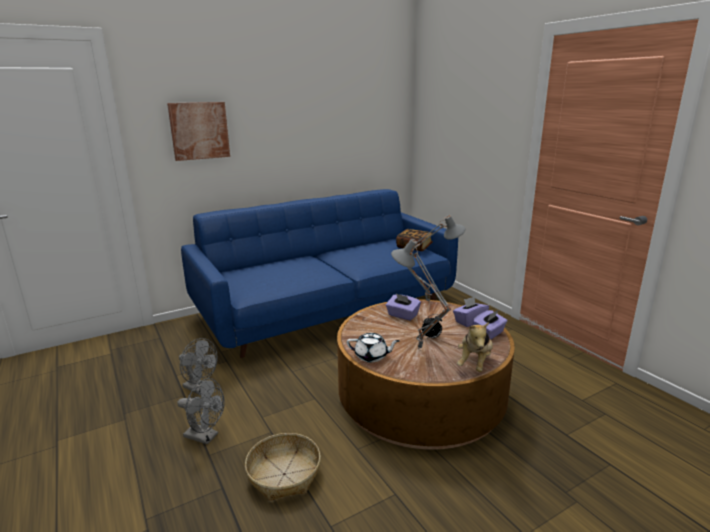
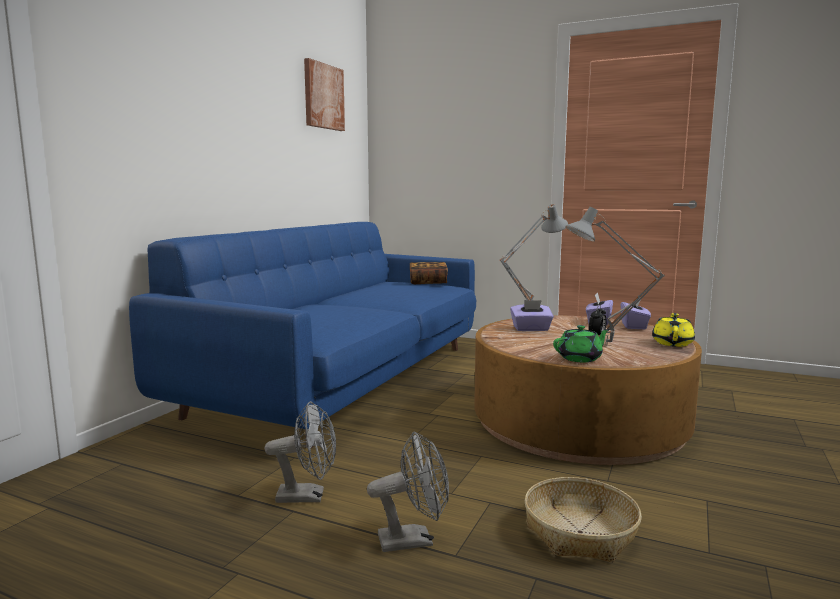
camera: 35 degrees left, 10 degrees down
(199, 130) = (154, 105): picture -> picture (323, 96)
(372, 356) = (580, 358): white teapot -> green teapot
(475, 363) = (672, 343): plush toy -> yellow teapot

